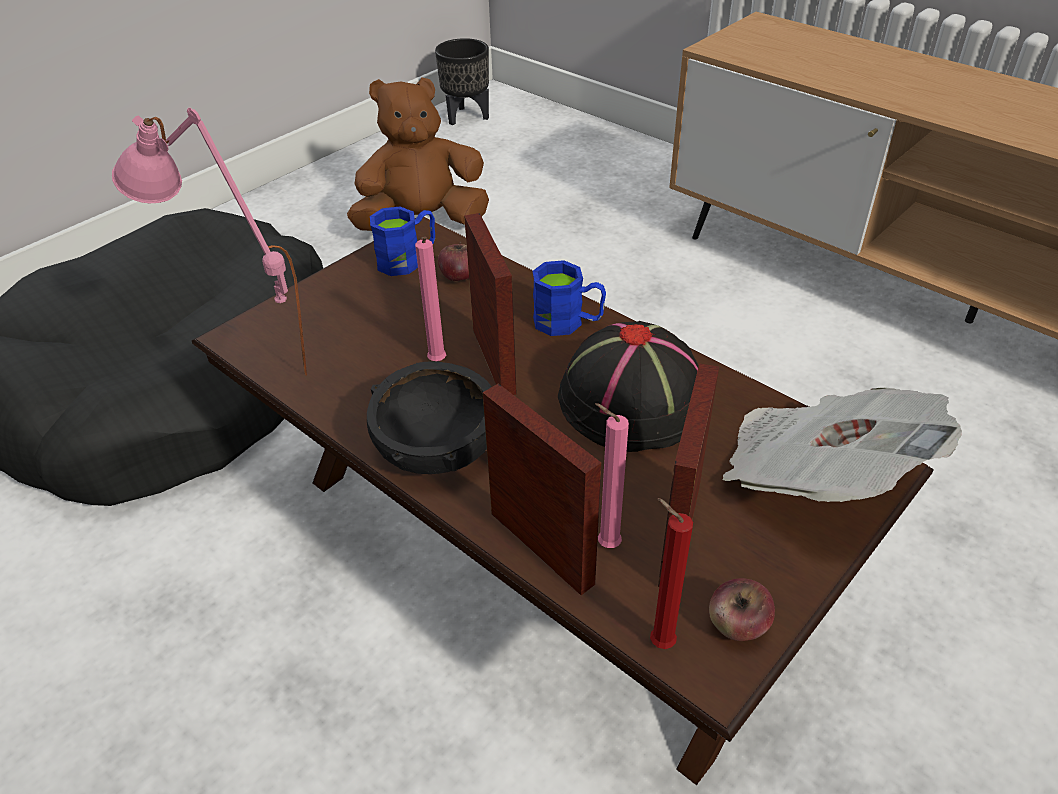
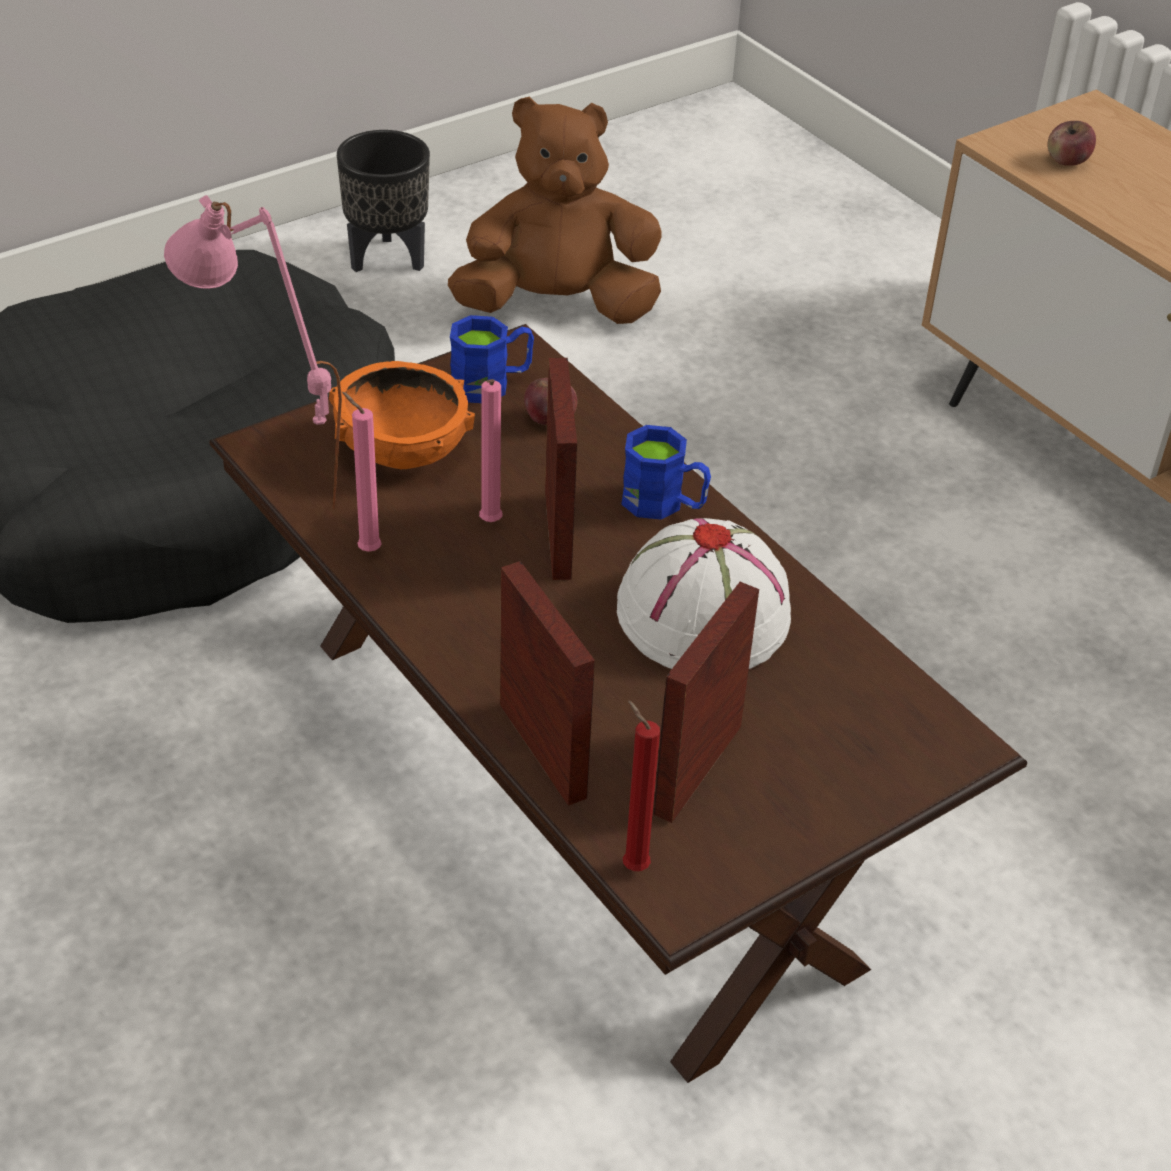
camera: 10 degrees right, 0 degrees up
(350, 318) = (402, 448): none -> orange bowl
(436, 446) = (461, 621): black bowl -> none
(466, 116) = (672, 141): black planter -> black planter (387, 258)
(605, 544) = (613, 761): pink candle -> pink candle (366, 550)
(632, 402) = (704, 616): black hat -> white hat
(737, 626) = (722, 868): apple -> apple (1067, 161)
(818, 476) = (884, 740): newspaper -> none

